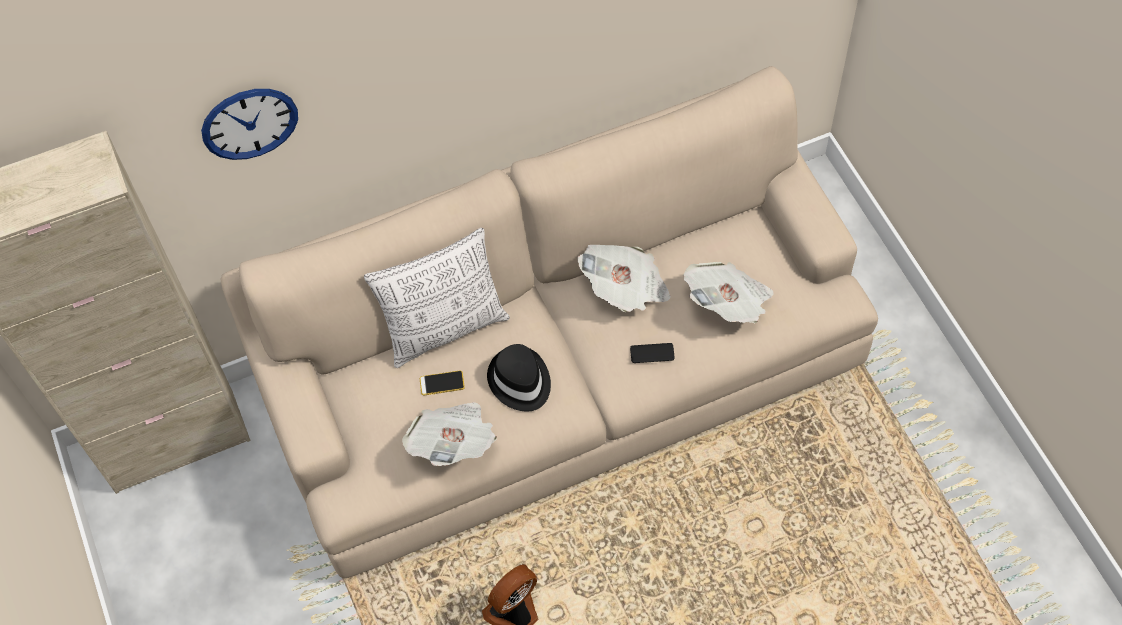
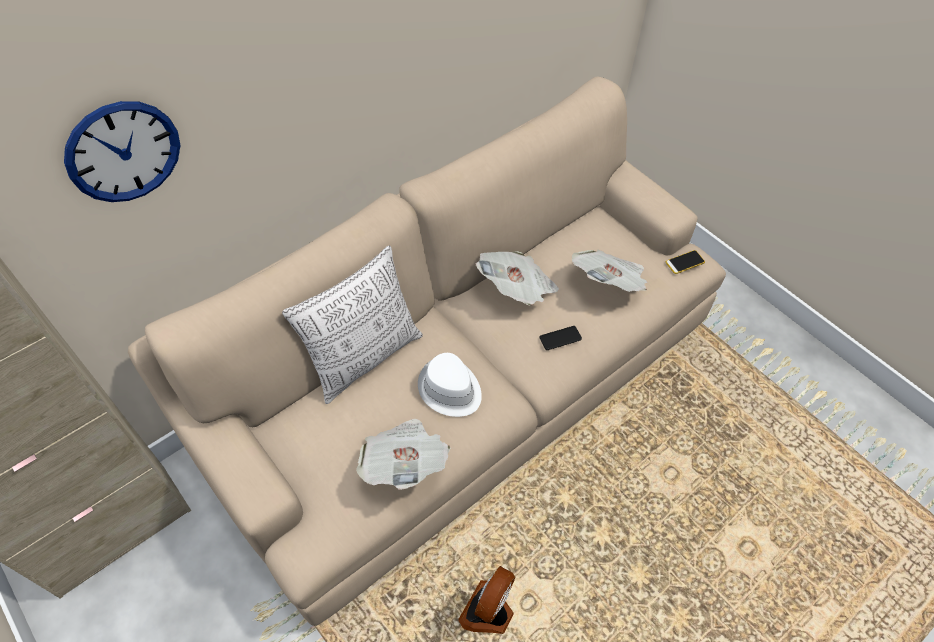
camera: 20 degrees left, 5 degrees down
(442, 383) = (376, 408): phone -> phone (685, 262)
(519, 381) = (450, 389): black hat -> white hat

